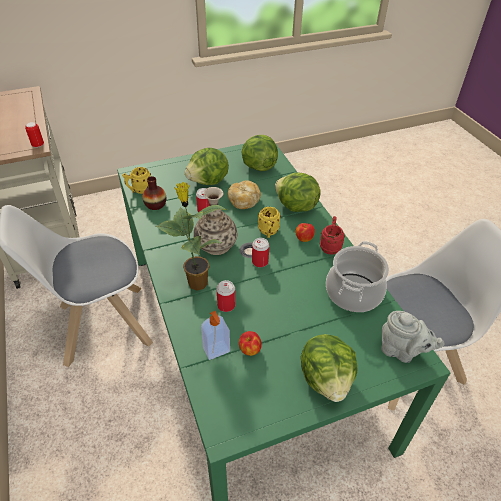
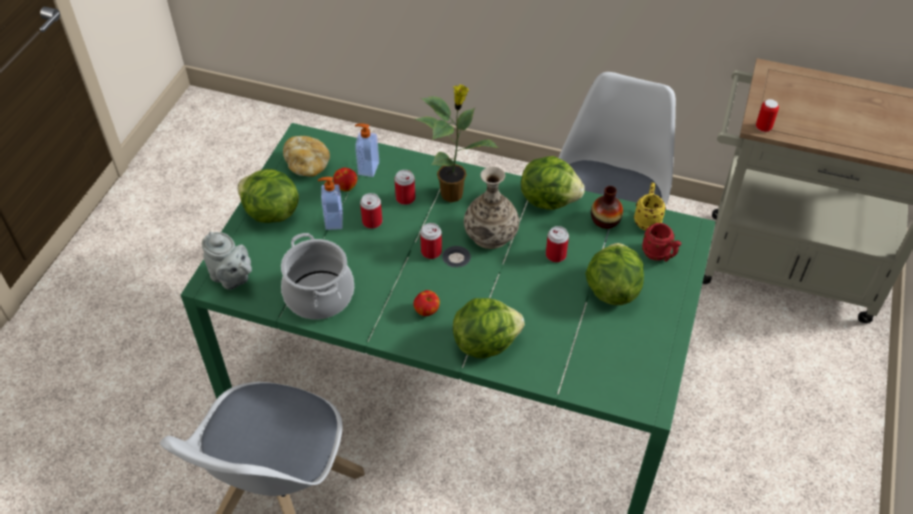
camera: 130 degrees right, 5 degrees up
(244, 201) = (541, 300): bread -> bread (307, 165)
(258, 166) = (604, 362): lettuce -> lettuce (549, 199)
(267, 309) = (372, 222): none -> can
(268, 233) = (466, 286): yellow mug -> none
(290, 332) = (333, 221): none -> soap dispenser
(330, 246) = (393, 325): red mug -> red mug (659, 255)
(402, 351) = (232, 278): grey teapot -> grey teapot turned 120 degrees counterclockwise

